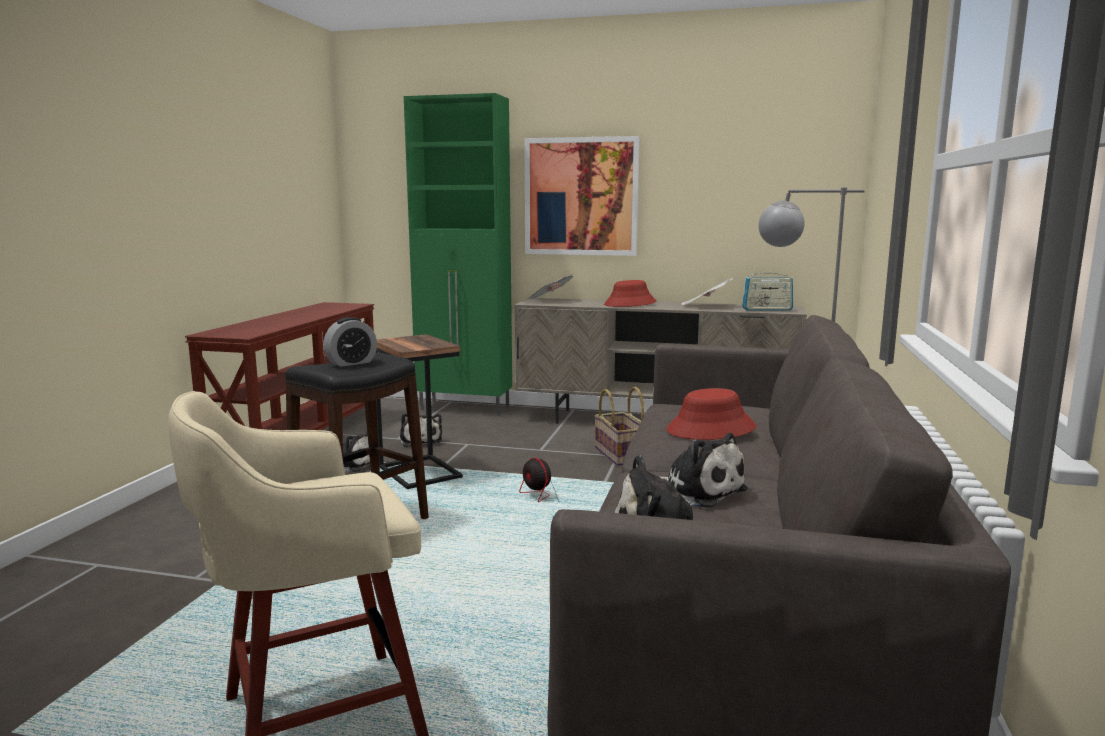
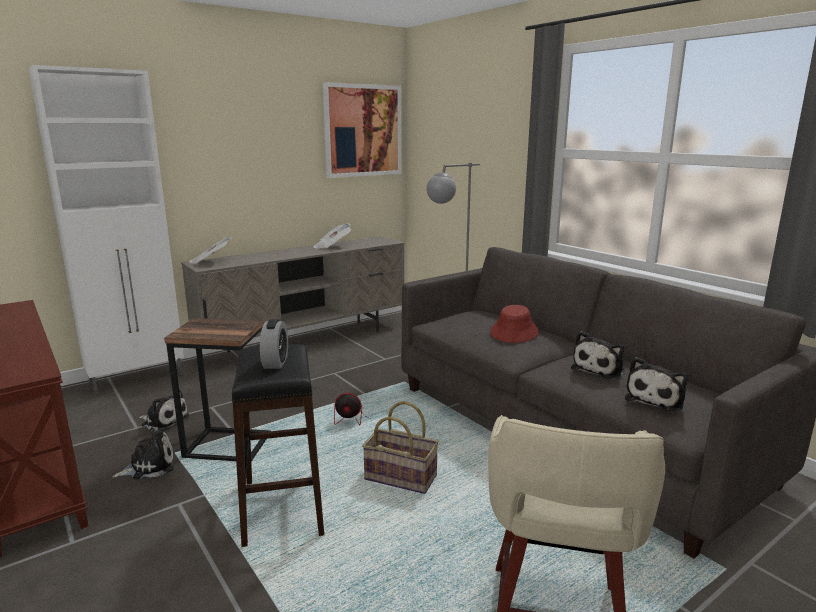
camera: 50 degrees left, 5 degrees up
(466, 408) = (138, 378): green cabinet -> white cabinet
(581, 196) = (216, 167): picture -> picture (363, 131)
(621, 455) = (335, 371): basket -> basket (401, 477)
(630, 304) = (281, 254): red hat -> none
(698, 490) = (599, 369): plush toy -> plush toy turned 135 degrees clockwise
(767, 309) = (375, 243): radio -> none

